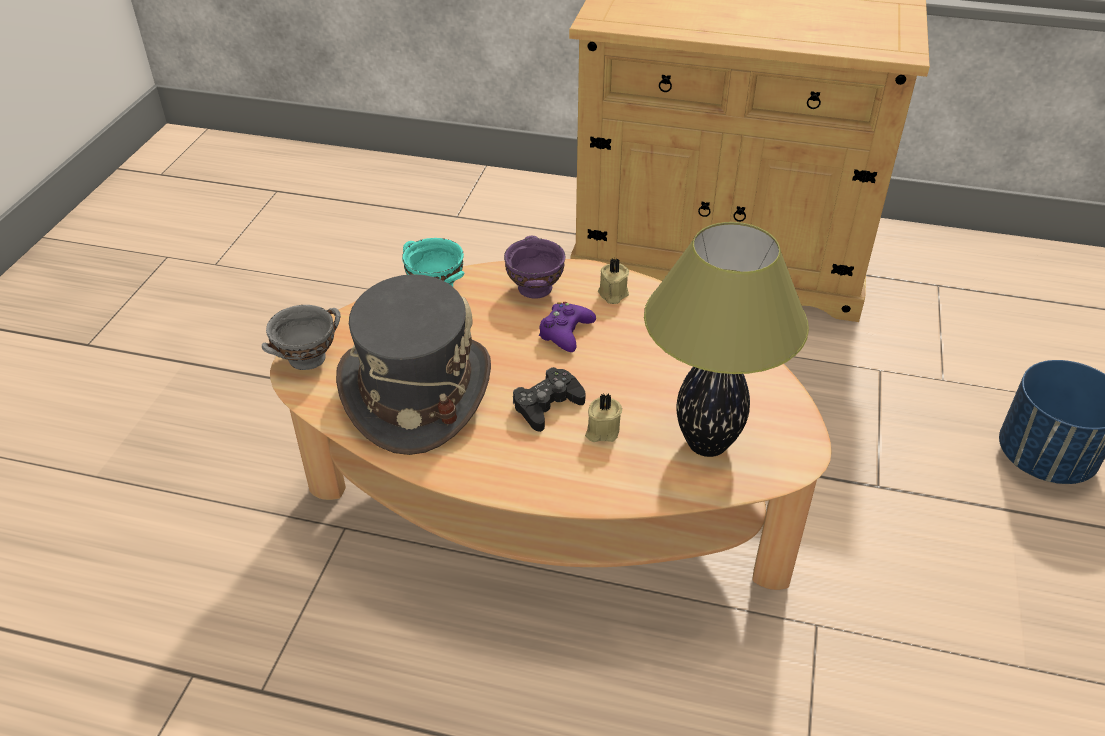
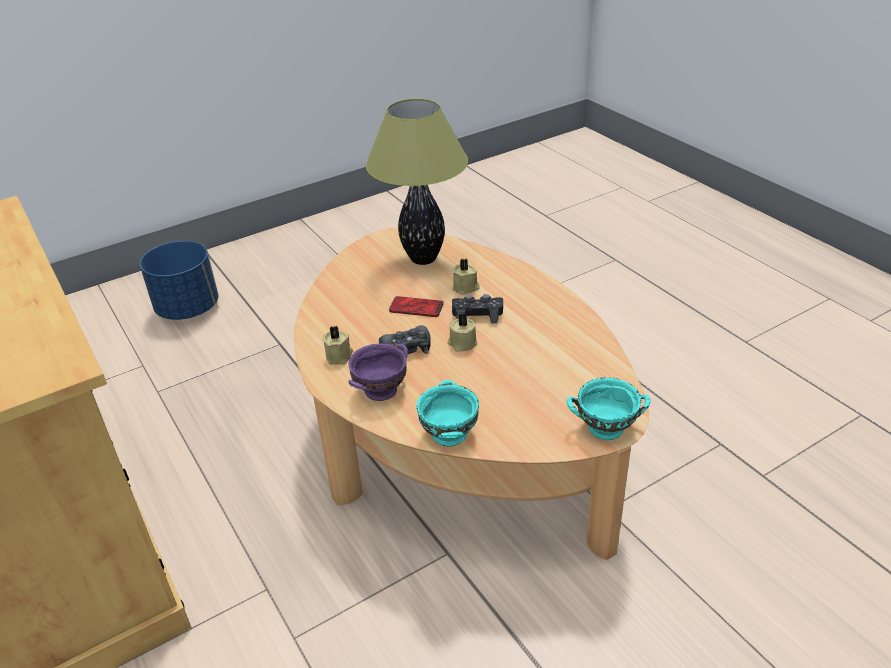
camera: 135 degrees left, 5 degrees down
(309, 358) = (604, 427): grey bowl -> turquoise bowl
(416, 392) = (548, 361): grey hat -> none
(521, 364) = (462, 343): none -> beige candle
(565, 332) = (407, 348): purple game controller -> black game controller
(618, 376) = (416, 308): none -> phone

